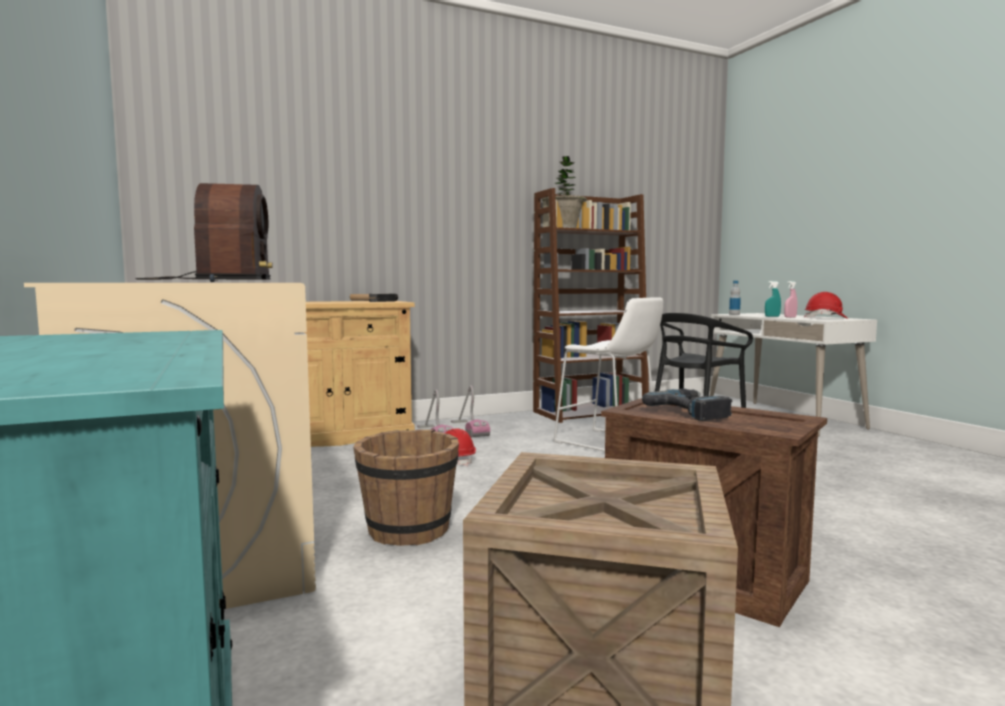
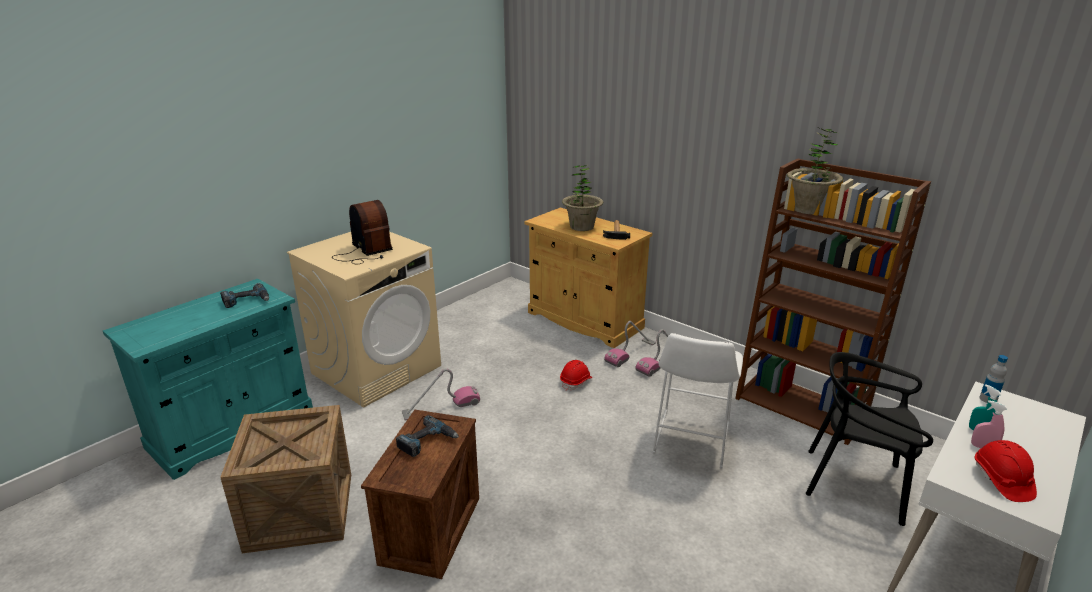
camera: 65 degrees right, 20 degrees up
(125, 338) = (247, 301): none -> power drill
(210, 282) = (365, 252): radio -> radio turned 90 degrees counterclockwise
(327, 302) = (582, 227): none -> potted plant
(408, 530) = (441, 407): brown bucket -> vacuum cleaner

